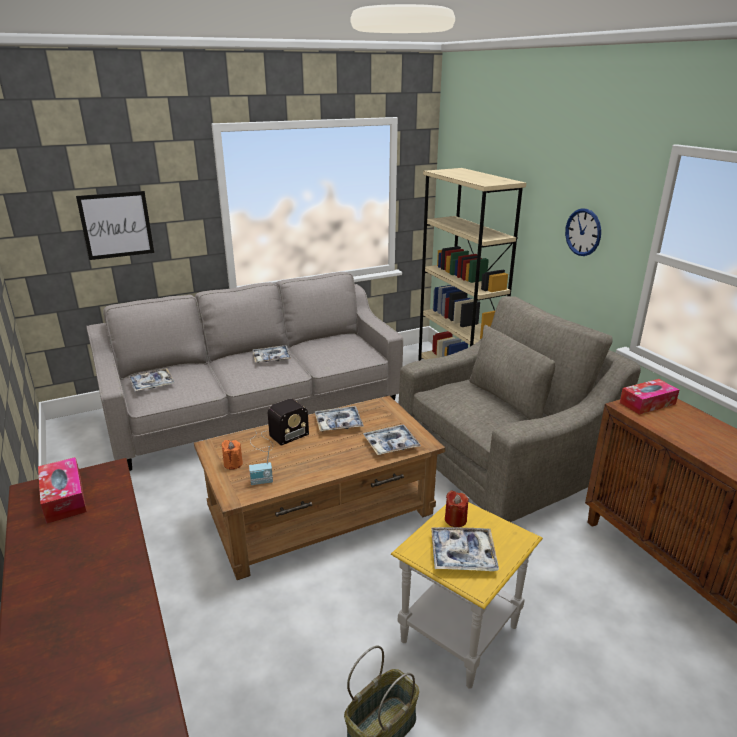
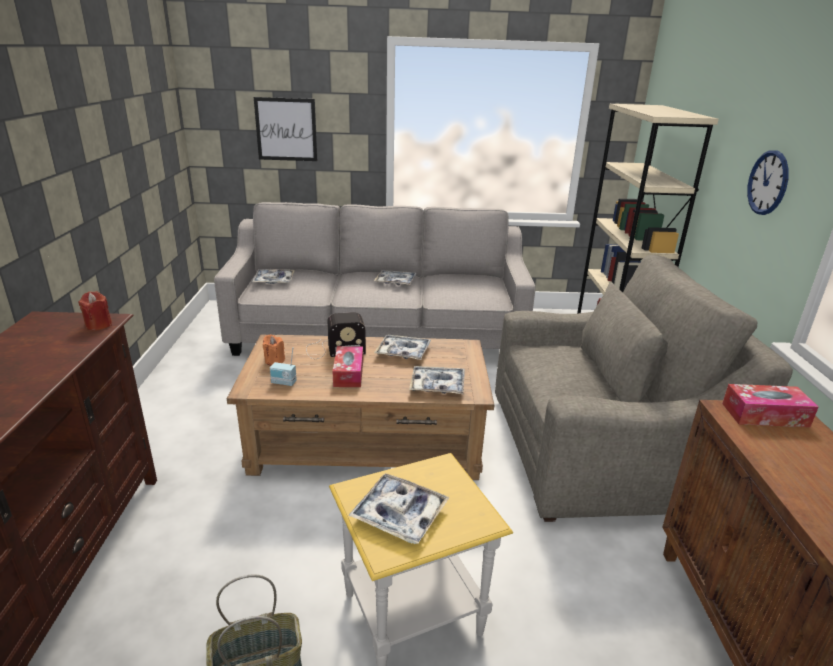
camera: 25 degrees right, 0 degrees up
(64, 498) = (52, 330): tissue box -> tissue box (348, 373)
(455, 520) = (426, 476): red candle -> red candle (98, 325)

